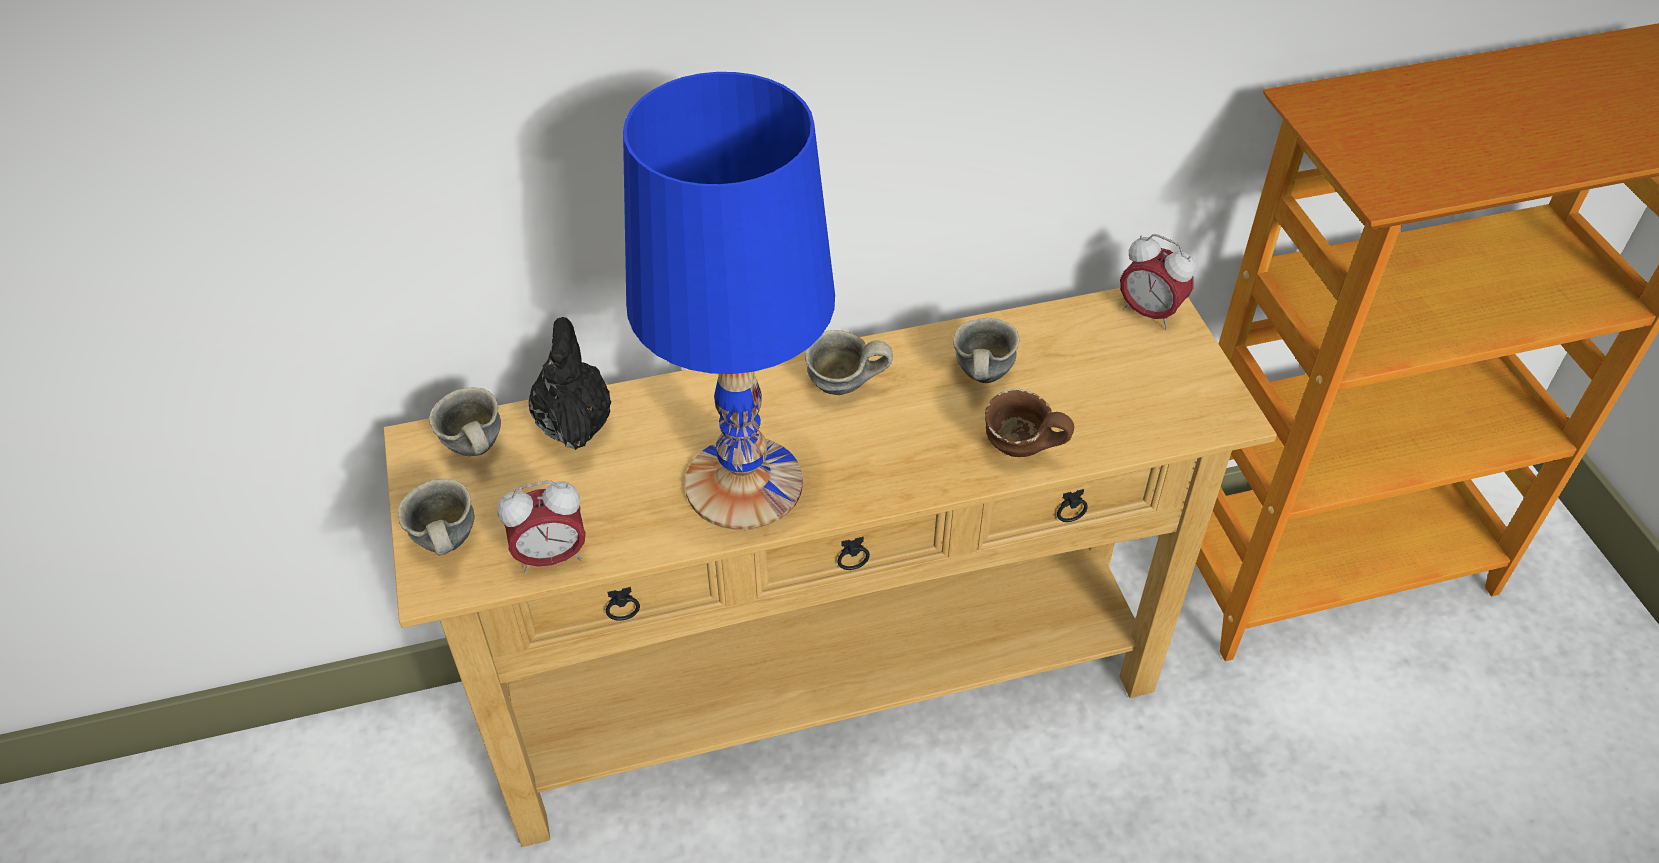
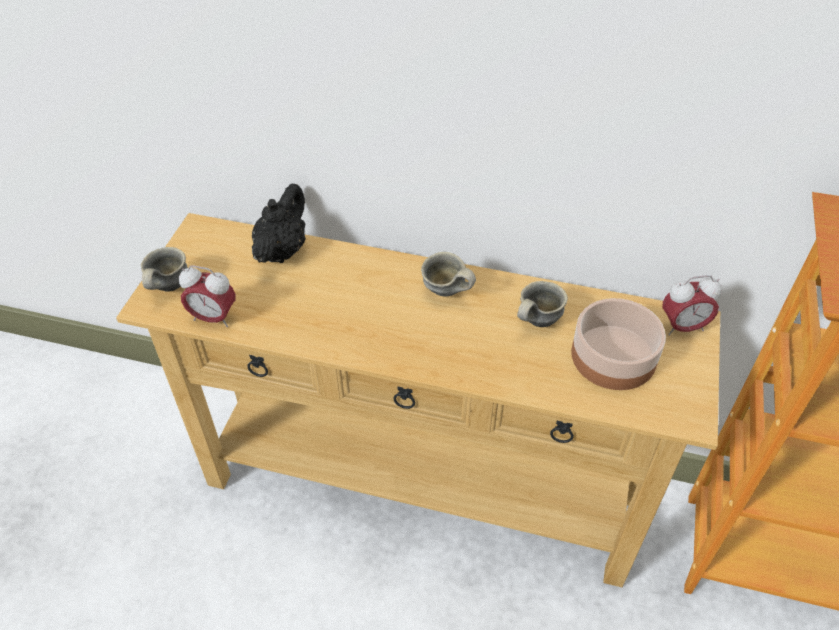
camera: 30 degrees right, 0 degrees up
(473, 452) = (220, 244): grey mug -> none
(745, 483) = (347, 323): blue table lamp -> none
(1019, 453) = (525, 379): brown mug -> none
(1097, 383) = (612, 357): none -> bowl
(1149, 313) = (682, 327): alarm clock -> alarm clock turned 75 degrees counterclockwise

